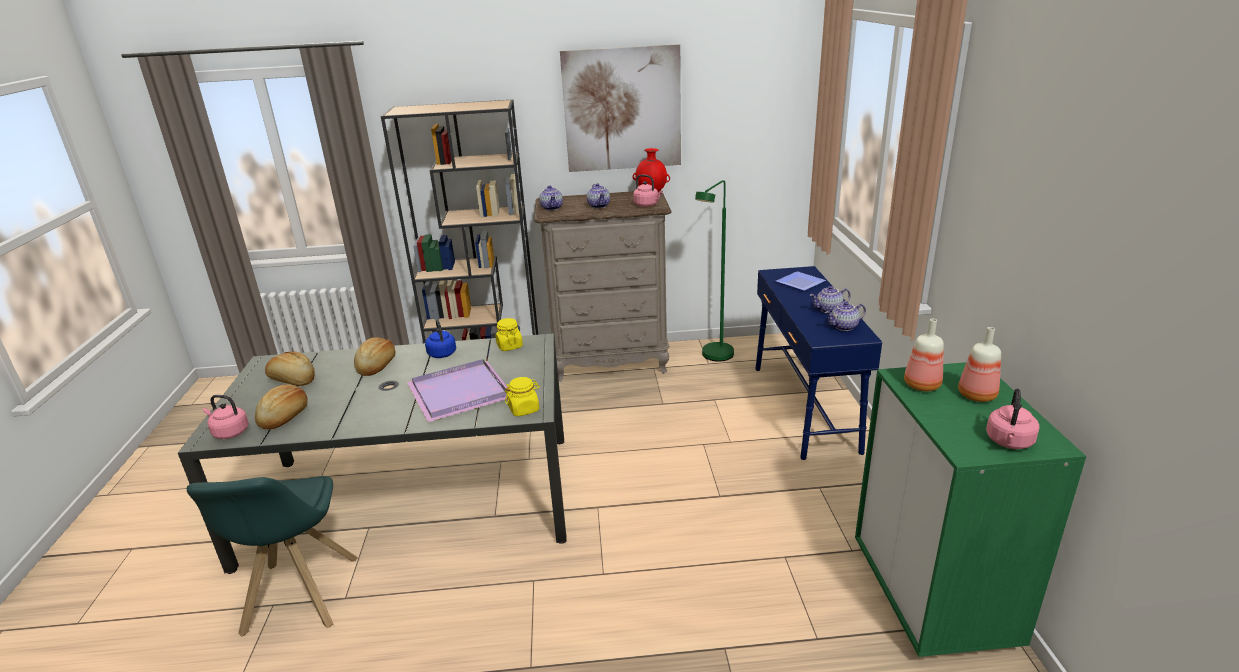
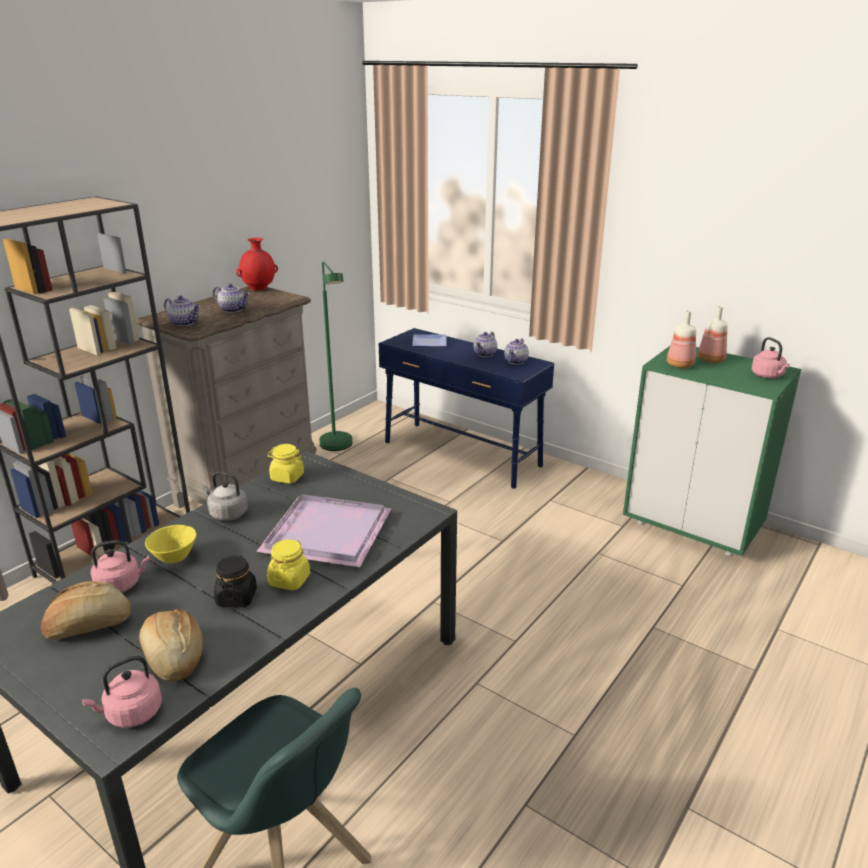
camera: 50 degrees left, 0 degrees up
(357, 403) = (236, 597): none -> black jar
(377, 365) = (174, 558): bread -> yellow bowl
(442, 353) = (226, 514): blue kettle -> grey kettle
(524, 409) = (414, 514): yellow jar -> yellow jar (289, 580)
(622, 109) = (211, 198): picture -> none
(647, 205) = (280, 298): pink kettle -> pink kettle (121, 585)

